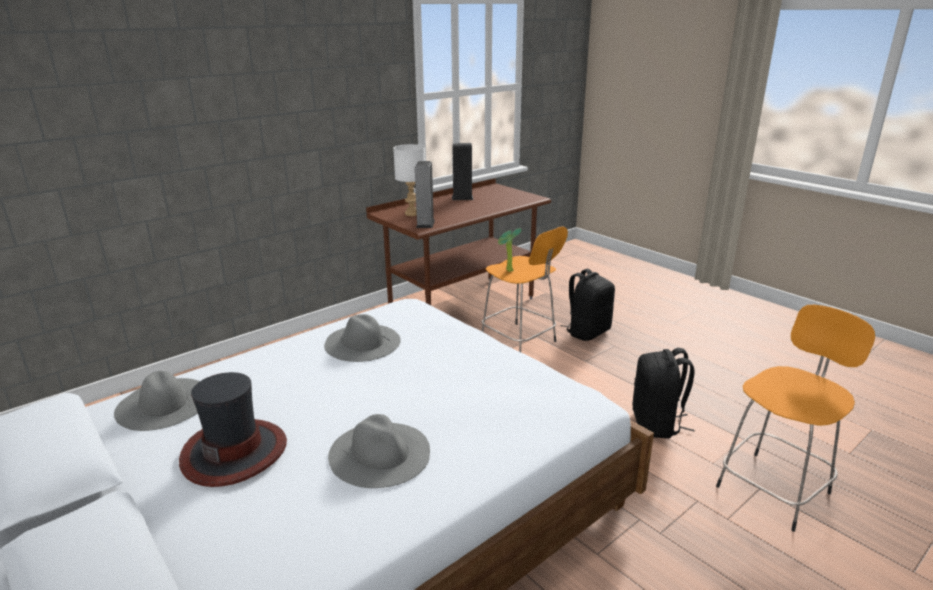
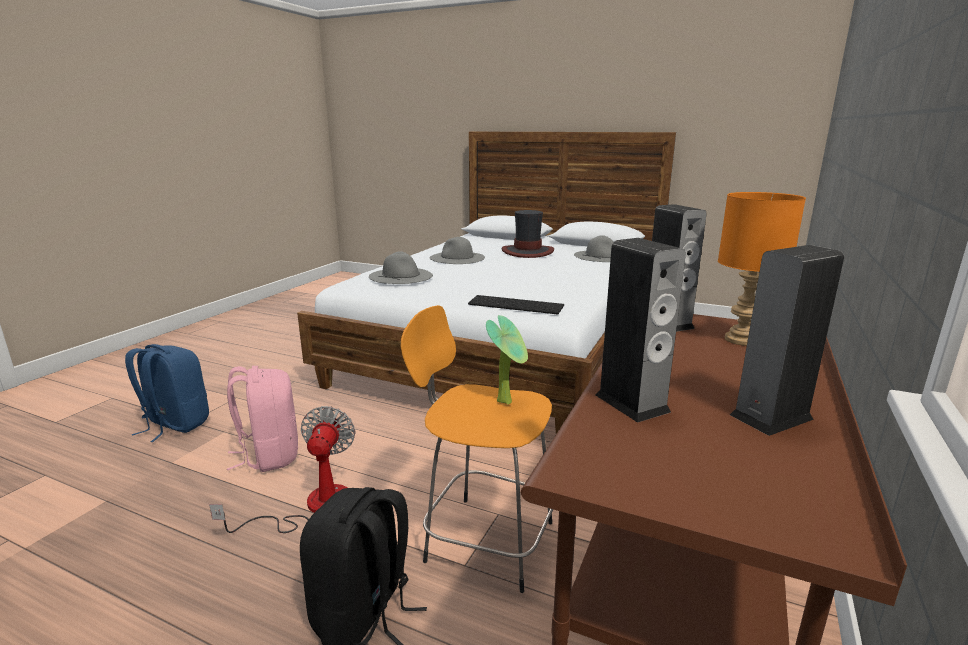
camera: 155 degrees right, 5 degrees down
(362, 342) = (546, 287): grey hat -> grey hat (401, 276)
(412, 214) = (740, 340): white table lamp -> orange table lamp
(428, 319) = (517, 304): none -> keyboard
(497, 205) = (632, 403): none -> speaker
(616, 378) = (312, 507): none -> fan
(657, 424) = (269, 455): black backpack -> pink backpack
(775, 488) = (175, 424): orange stool -> blue backpack

